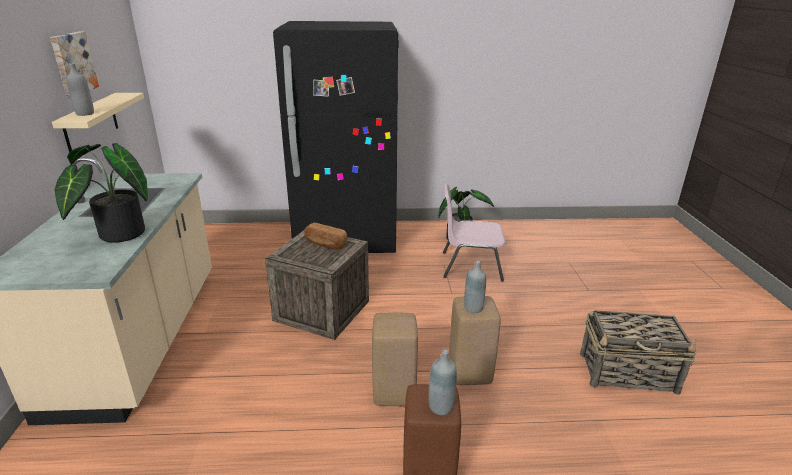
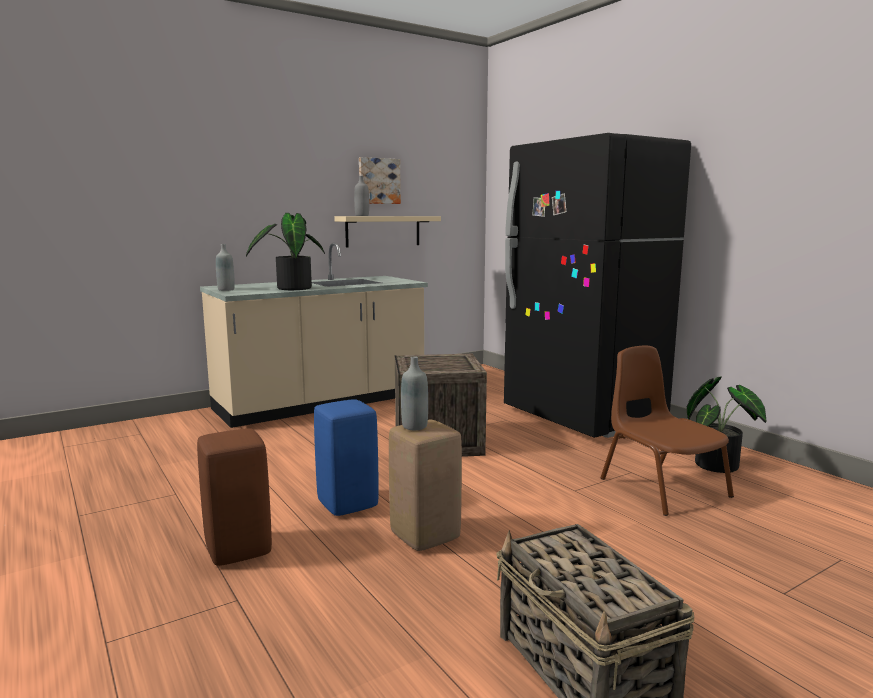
camera: 60 degrees right, 15 degrees down
(325, 244) = (452, 363): bread -> none
(395, 392) = (349, 504): beige stool -> blue stool
(441, 407) = (221, 440): grey bottle -> grey bottle (226, 289)
(470, 266) = (662, 487): pink chair -> brown chair

